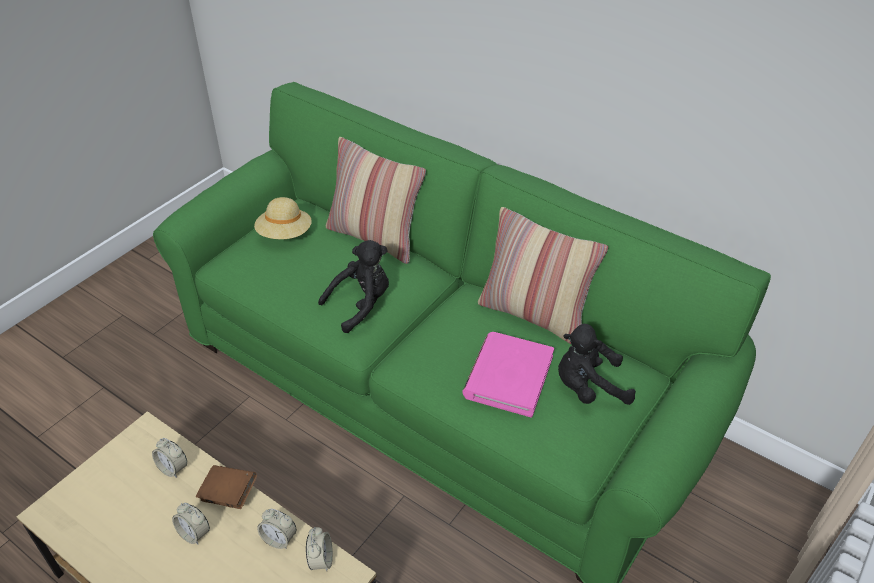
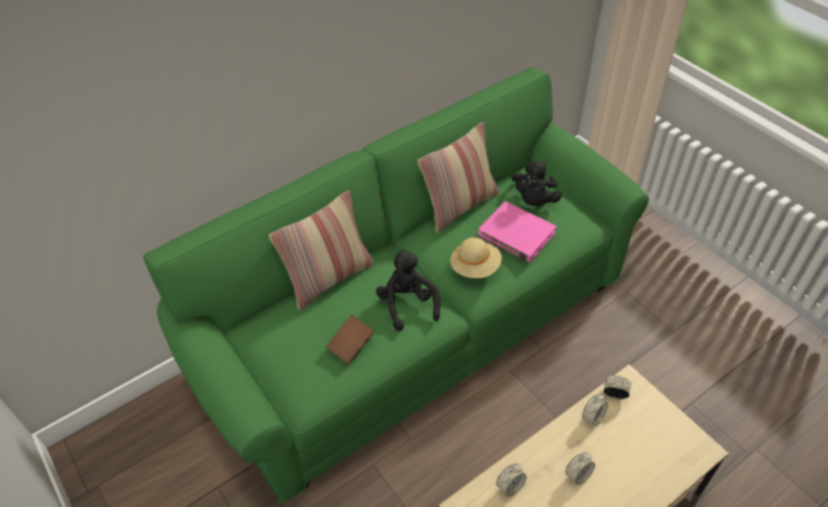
camera: 70 degrees left, 5 degrees up
(229, 494) = (546, 447): brown book -> brown book (351, 346)
(285, 234) = (292, 342): beige hat -> beige hat (475, 267)

